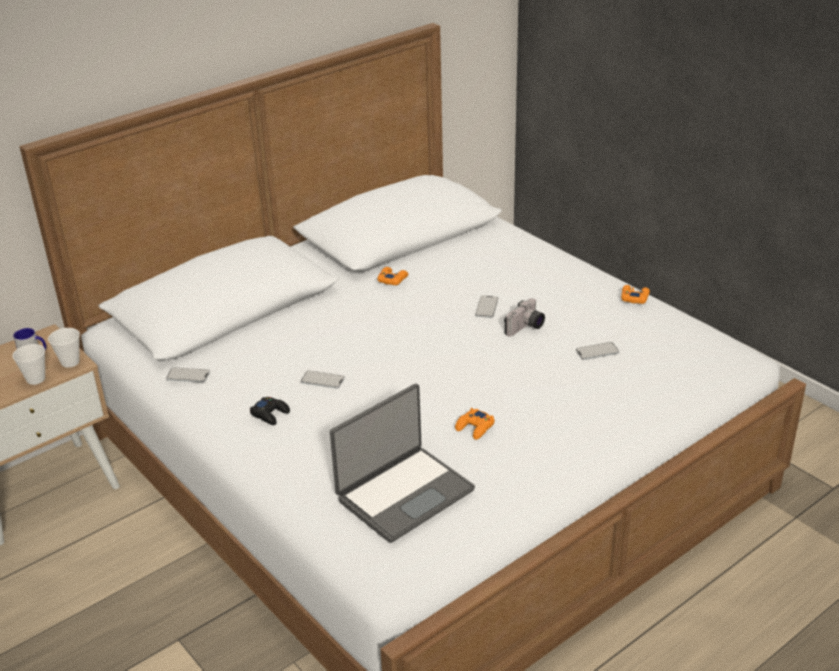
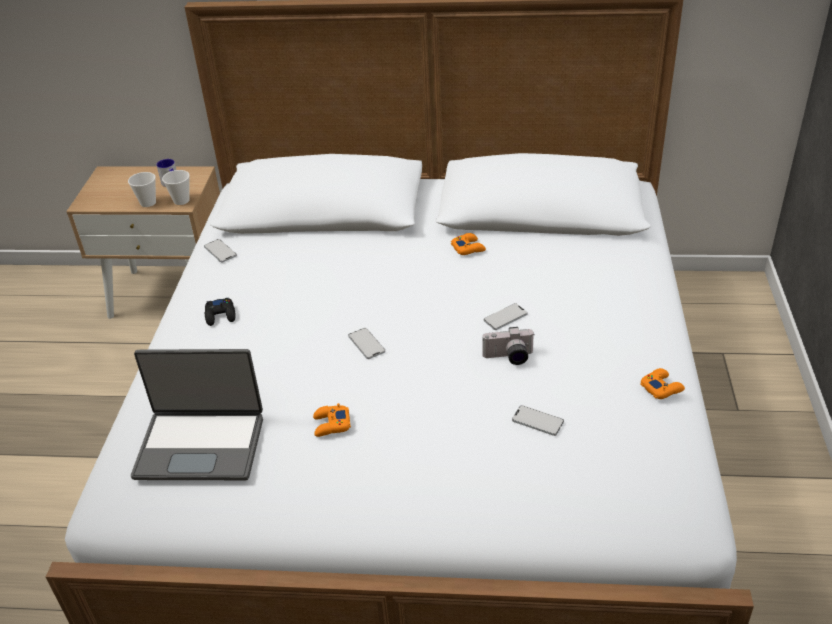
camera: 45 degrees right, 5 degrees up
(322, 380) = (290, 309): phone -> phone (366, 344)

